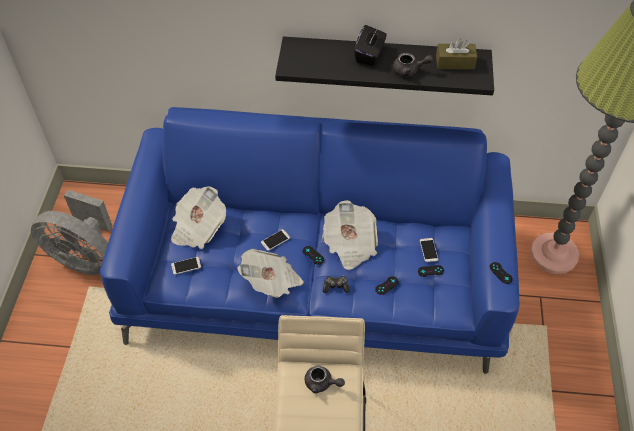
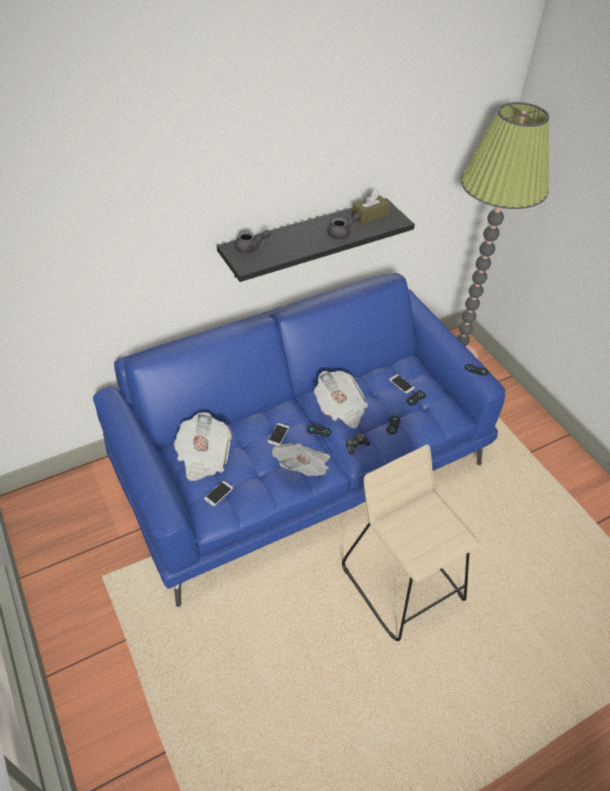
camera: 35 degrees left, 5 degrees down
(86, 257) = (77, 553): grey fan -> none
(322, 383) = (419, 518): grey teapot -> grey teapot (251, 248)
(369, 55) = (301, 233): black tissue box -> none

